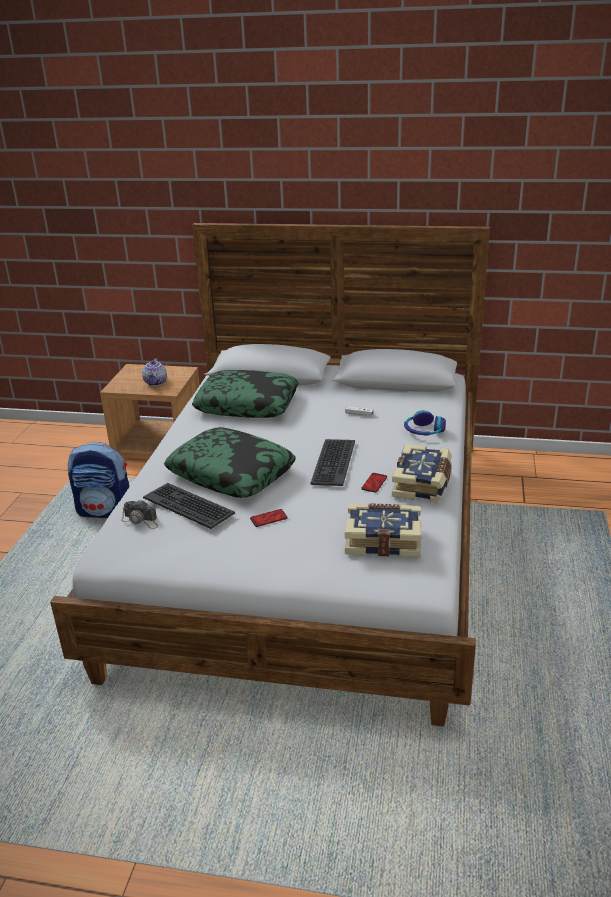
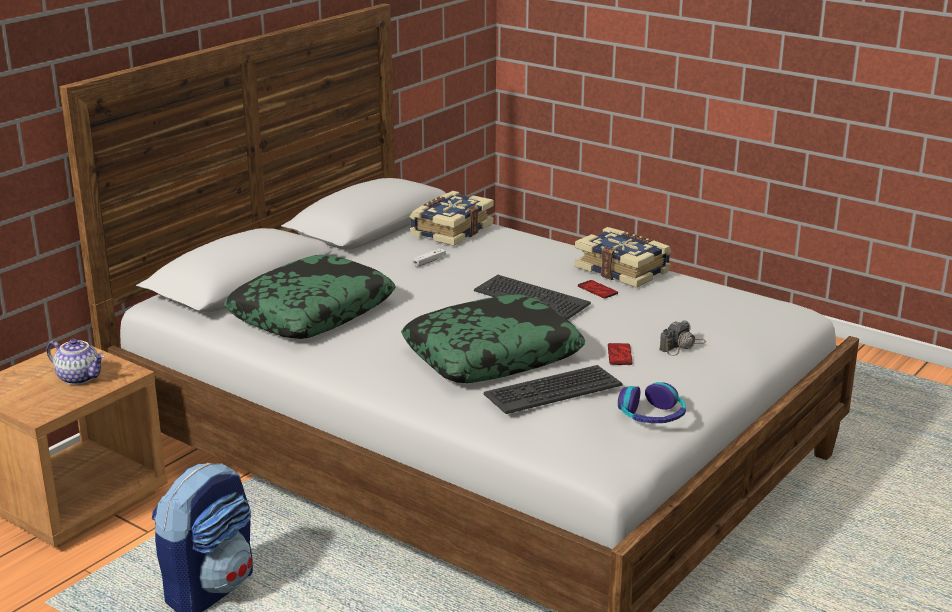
camera: 65 degrees left, 5 degrees down
(141, 520) = (558, 425): camera -> camera (682, 345)
(383, 540) = (713, 311): book -> book (450, 230)
(423, 431) = (512, 243): headphones -> headphones (651, 416)

